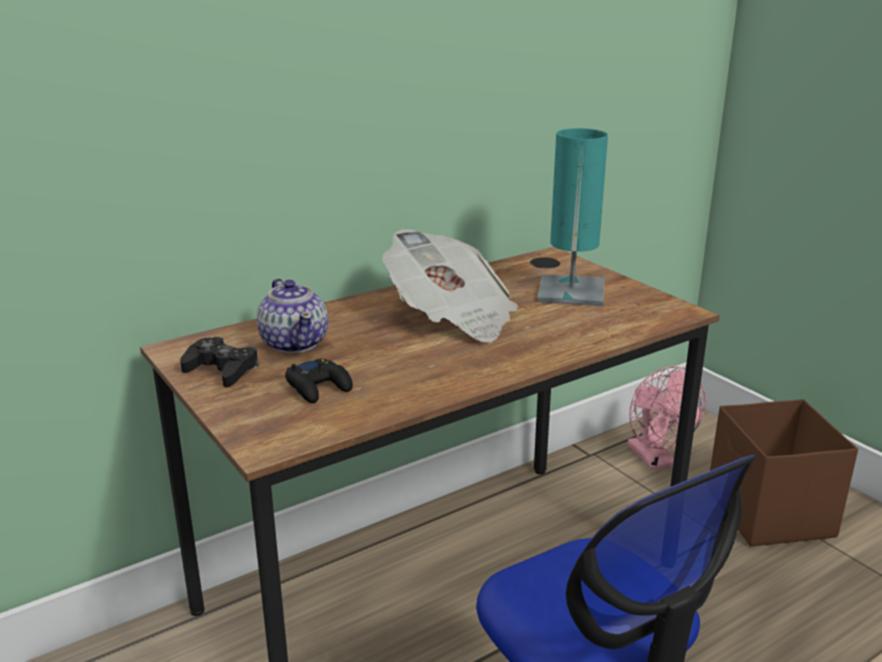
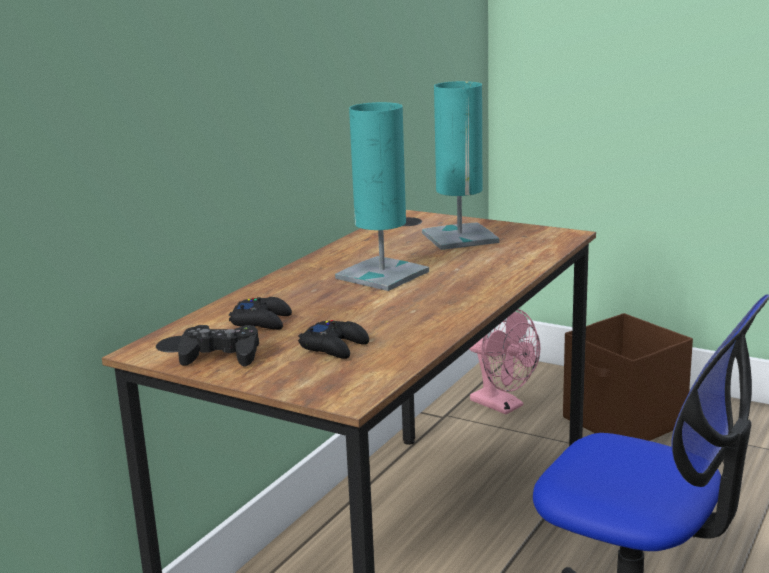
camera: 25 degrees left, 5 degrees down
(295, 343) = (262, 321): teapot -> black game controller
(451, 318) = (382, 275): newspaper -> turquoise table lamp

